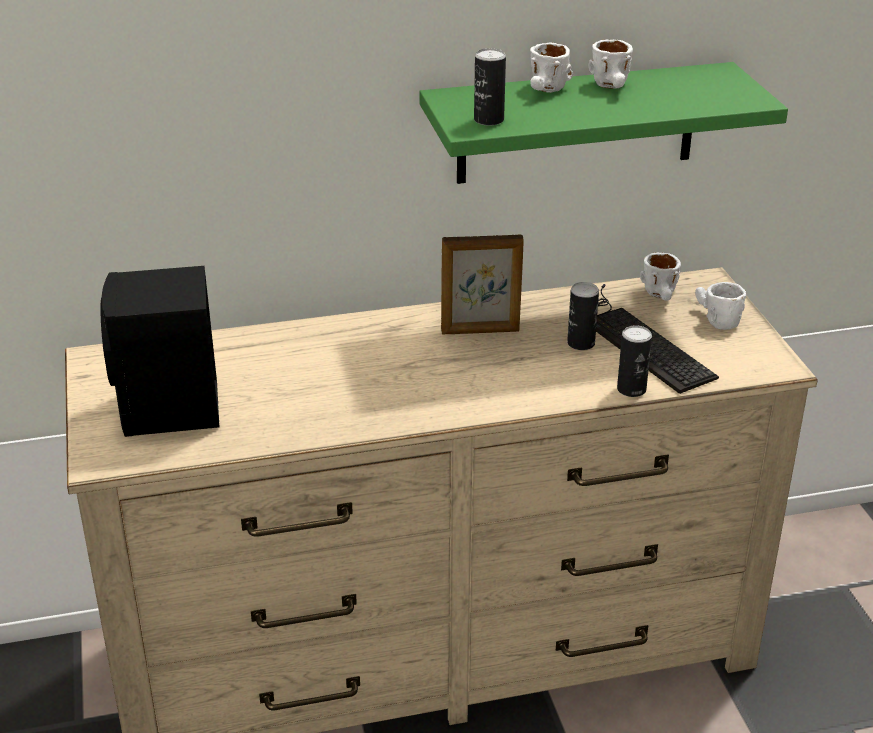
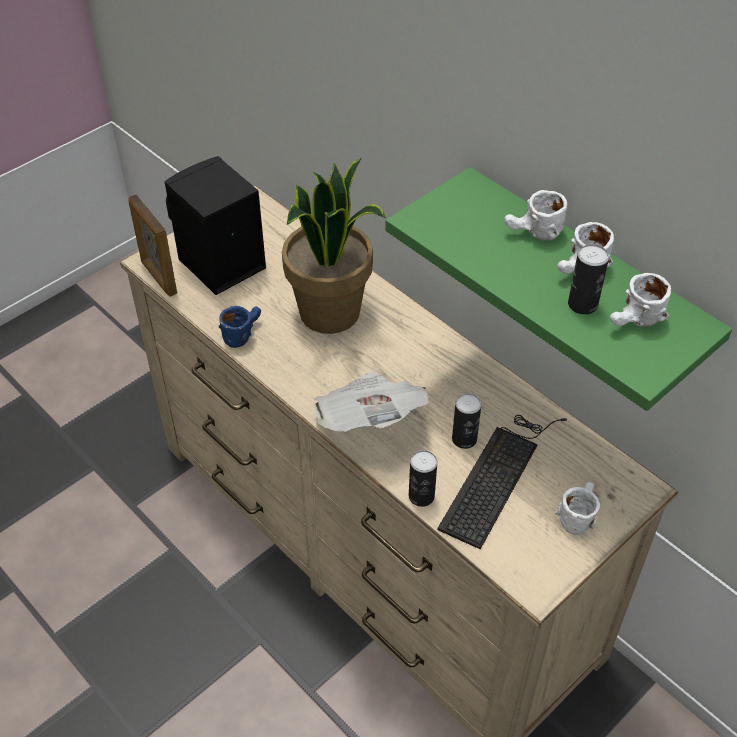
camera: 60 degrees right, 15 degrees up
(300, 427) = (242, 333): none -> blue mug
(334, 362) = (331, 313): none -> potted plant
(480, 331) = (433, 372): picture frame -> picture frame (158, 277)
(489, 120) = (443, 223): can -> can (582, 304)
(509, 387) = (369, 420): none -> newspaper
(663, 297) = (583, 466): white mug -> white mug (635, 323)

